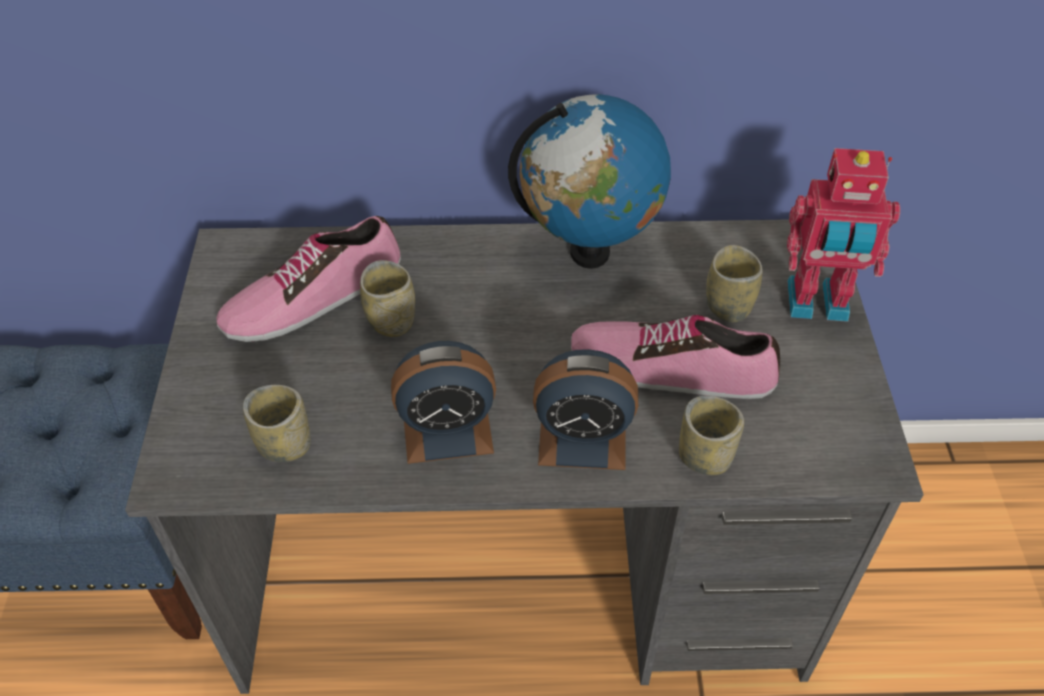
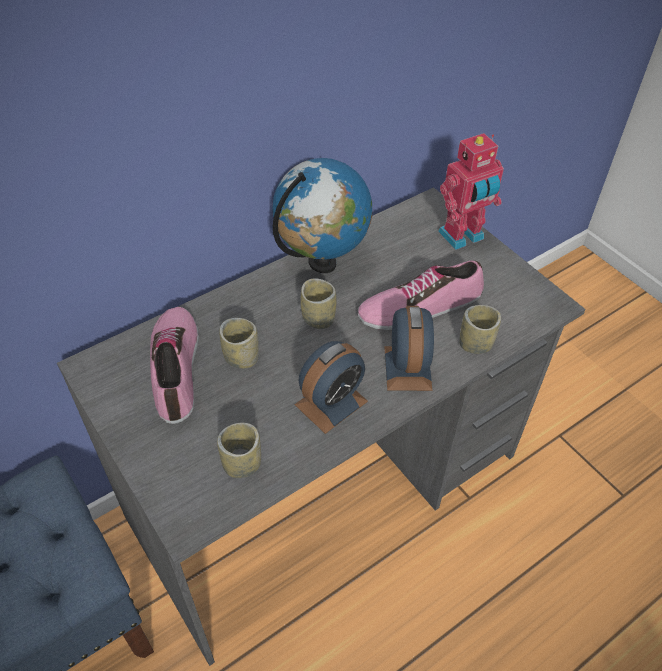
camera: 35 degrees left, 0 degrees up
(312, 296) = (177, 367): shoe -> shoe turned 150 degrees clockwise
(582, 439) = (407, 368): alarm clock -> alarm clock turned 60 degrees counterclockwise
(728, 306) = (420, 259): cup -> cup (318, 318)

